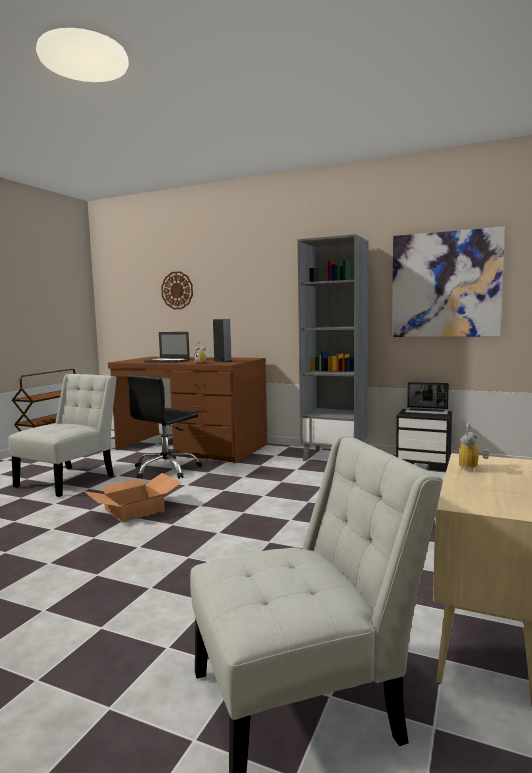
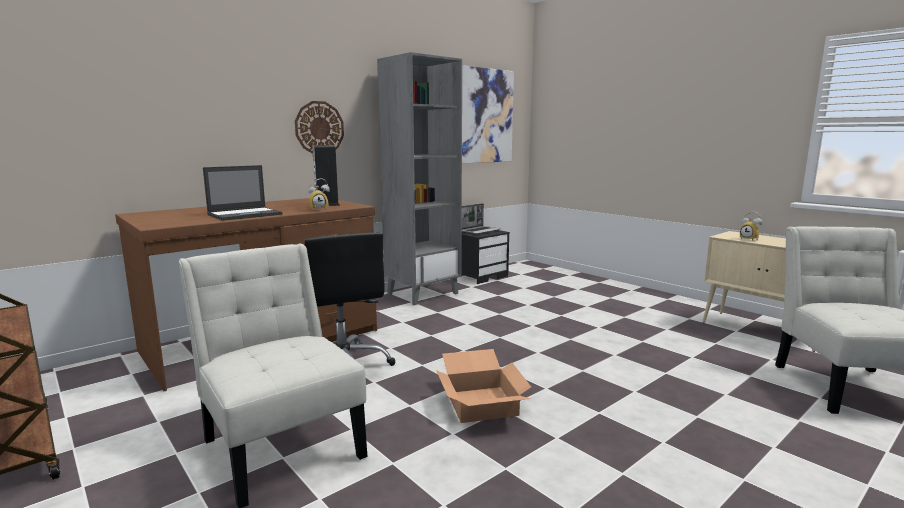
camera: 65 degrees left, 5 degrees up
(177, 290) = (160, 94): wall clock -> wall clock (319, 128)

